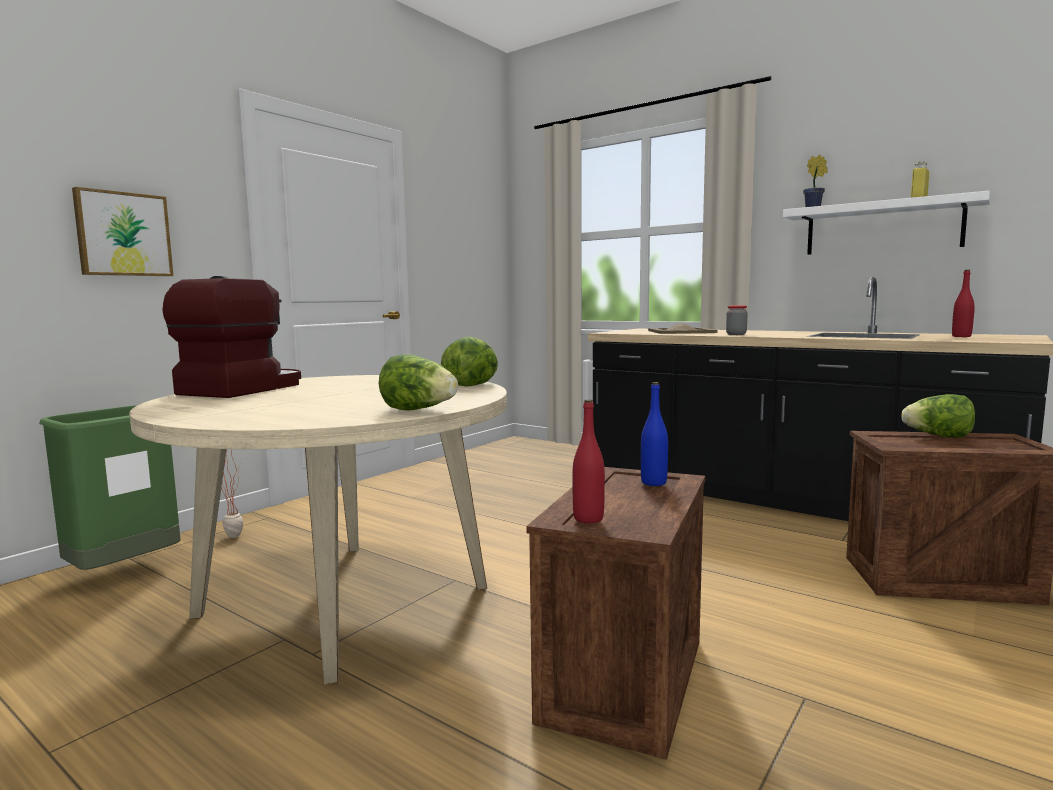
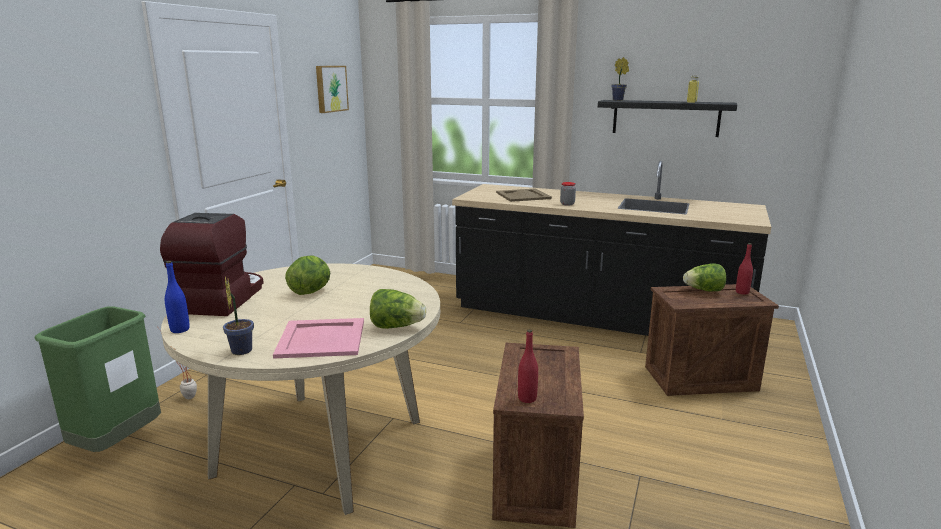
camera: 15 degrees left, 10 degrees up
(123, 234) = (66, 157): picture -> picture (330, 88)
(202, 416) = (241, 349): none -> potted plant
(308, 414) = (320, 339): none -> pink tray
(472, 385) = (404, 282): lettuce -> lettuce (311, 291)
(653, 482) = (550, 357): blue bottle -> blue bottle (180, 330)
(882, 228) = (665, 118): white shelf -> black shelf
(961, 336) = (716, 209): red bottle -> red bottle (742, 292)

